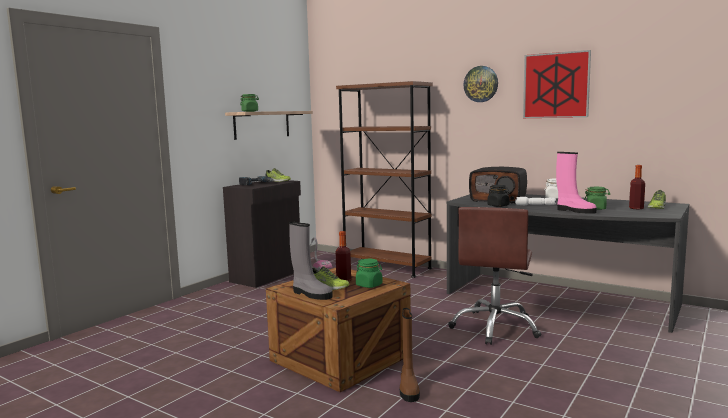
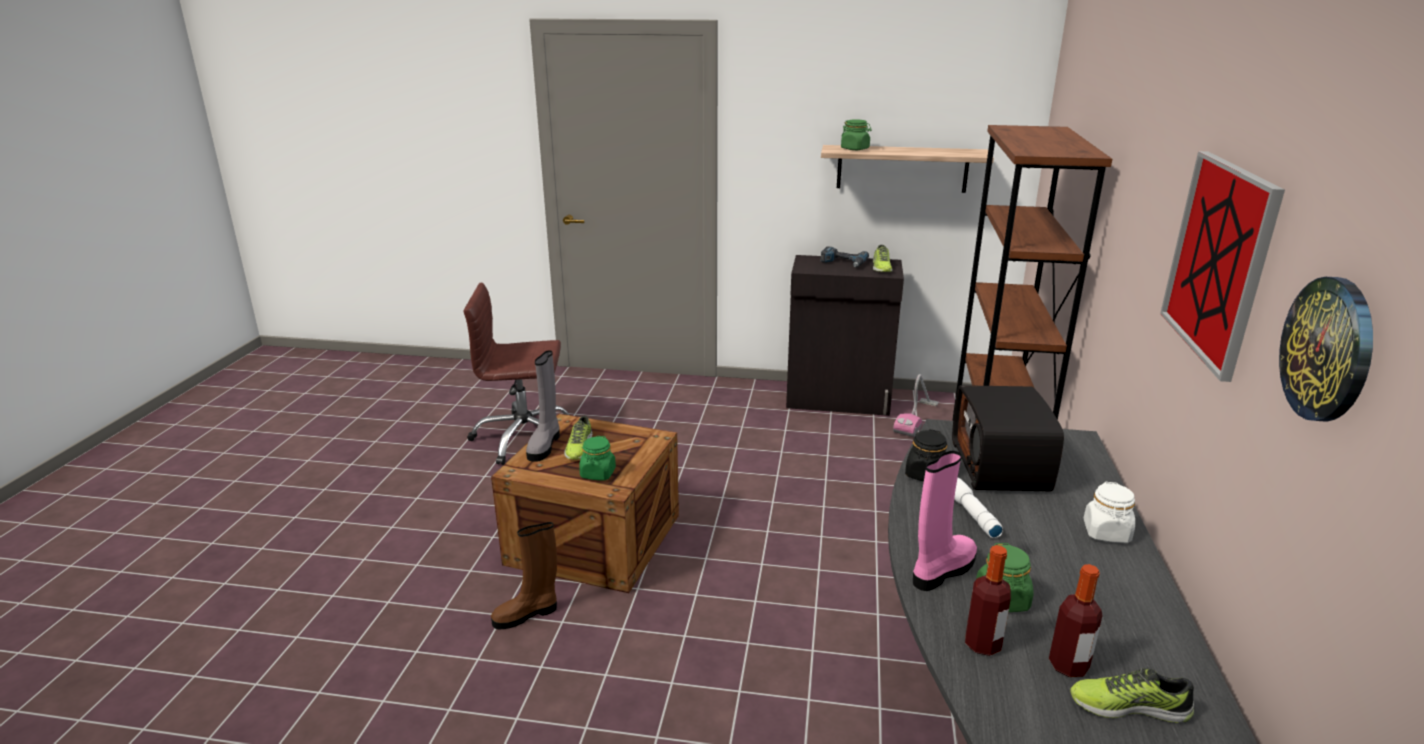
camera: 65 degrees right, 15 degrees up
(343, 280) = (613, 451): bottle -> bottle (982, 644)
(481, 84) = (1152, 194): wall clock -> wall clock (1328, 349)
(495, 327) = (784, 658): brown office chair -> brown office chair (524, 438)
(575, 211) = (942, 570): pink boot -> pink boot turned 150 degrees counterclockwise

